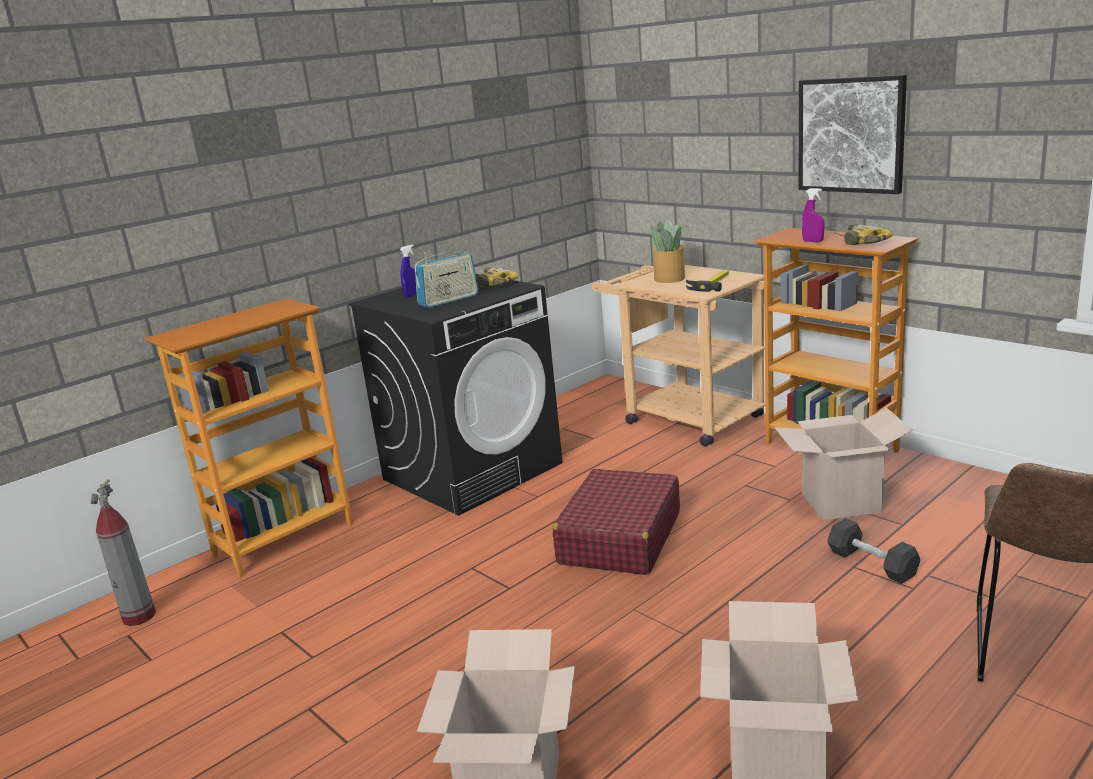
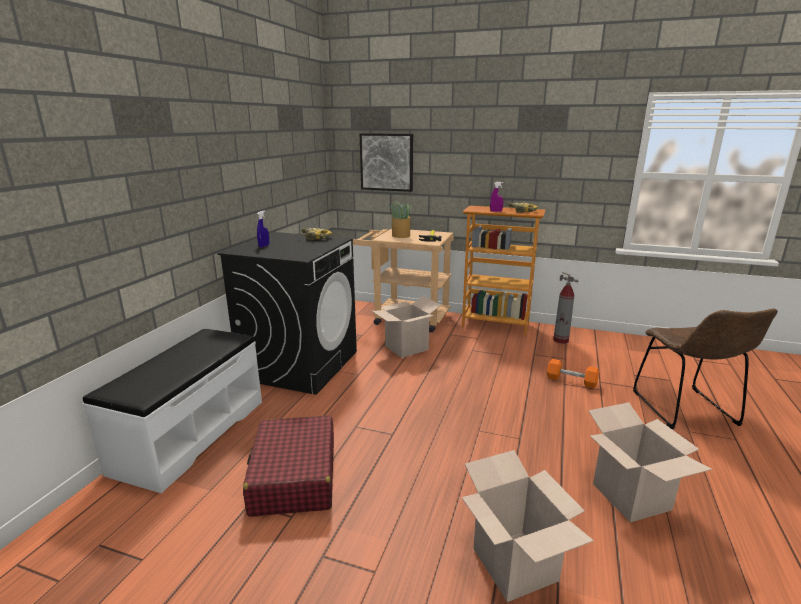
camera: 30 degrees left, 0 degrees up
(139, 617) = (99, 526): fire extinguisher -> fire extinguisher (561, 340)
(284, 539) = (190, 434): bookcase -> white bench
(449, 300) = (298, 248): radio -> none
(619, 538) = (432, 391): red suitcase -> red suitcase (294, 477)
(840, 502) = (527, 352): cardboard box -> cardboard box (406, 348)
(851, 135) = (507, 154): picture -> picture (386, 162)
(872, 564) = (571, 381): black dumbbell -> orange dumbbell

